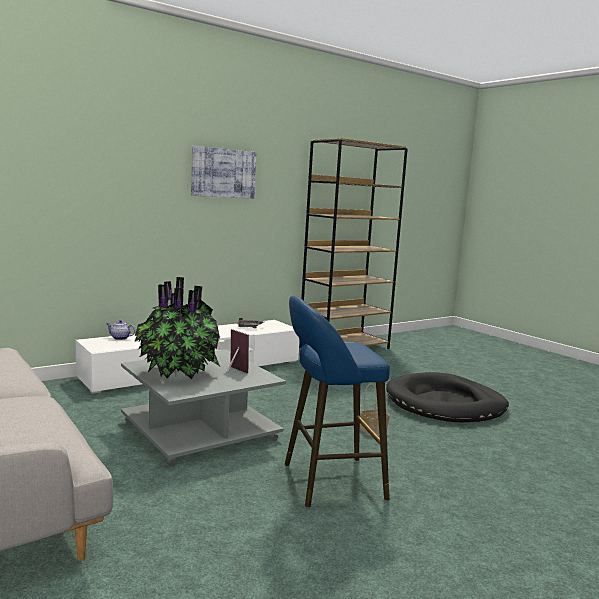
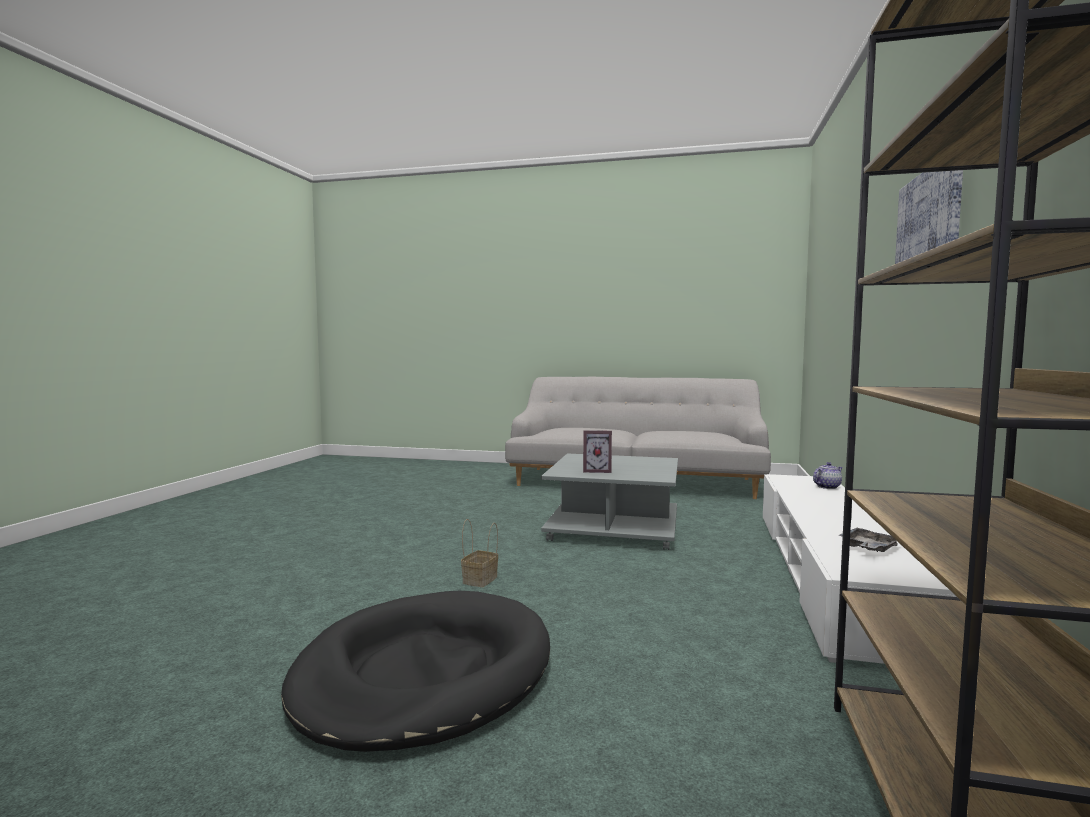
camera: 140 degrees right, 5 degrees down
(177, 374) = (619, 461): potted plant -> none
(327, 481) = (458, 531): blue stool -> none

